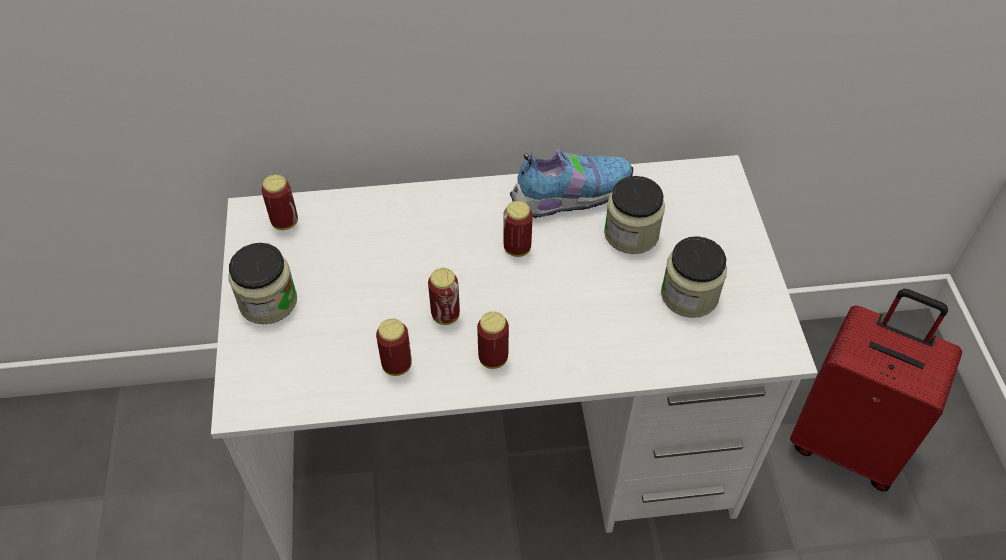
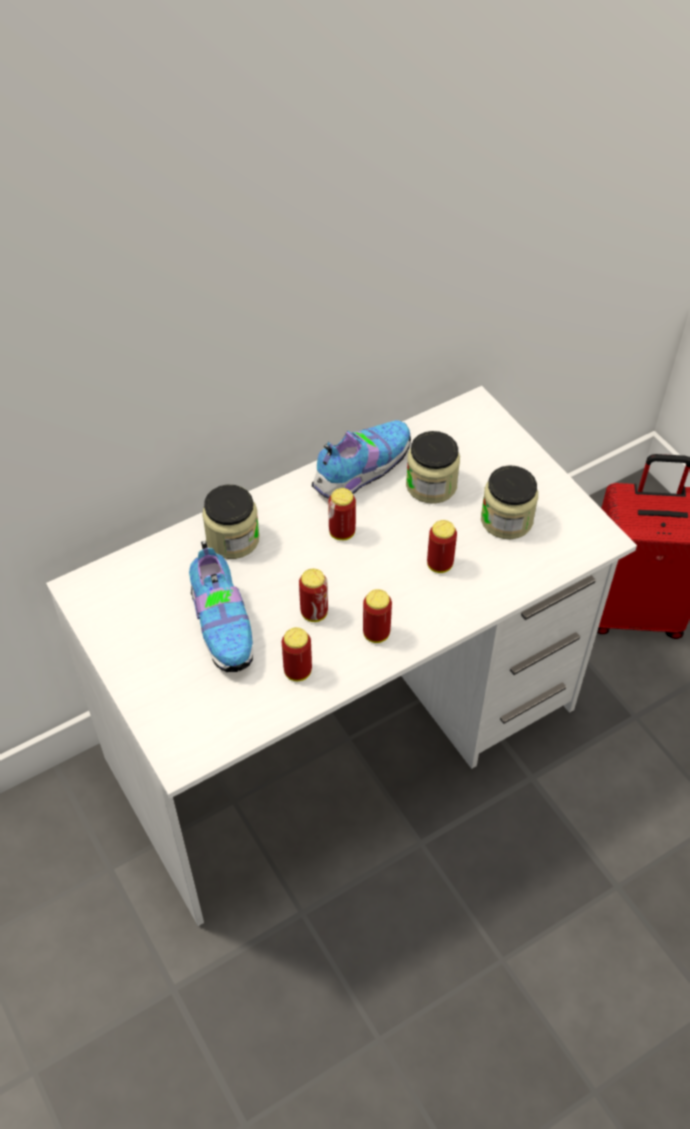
camera: 25 degrees left, 0 degrees up
(268, 301) = (147, 661): jar -> jar (233, 539)
(285, 222) = (116, 585): can -> can (439, 564)
(355, 294) = (223, 624): none -> shoe

